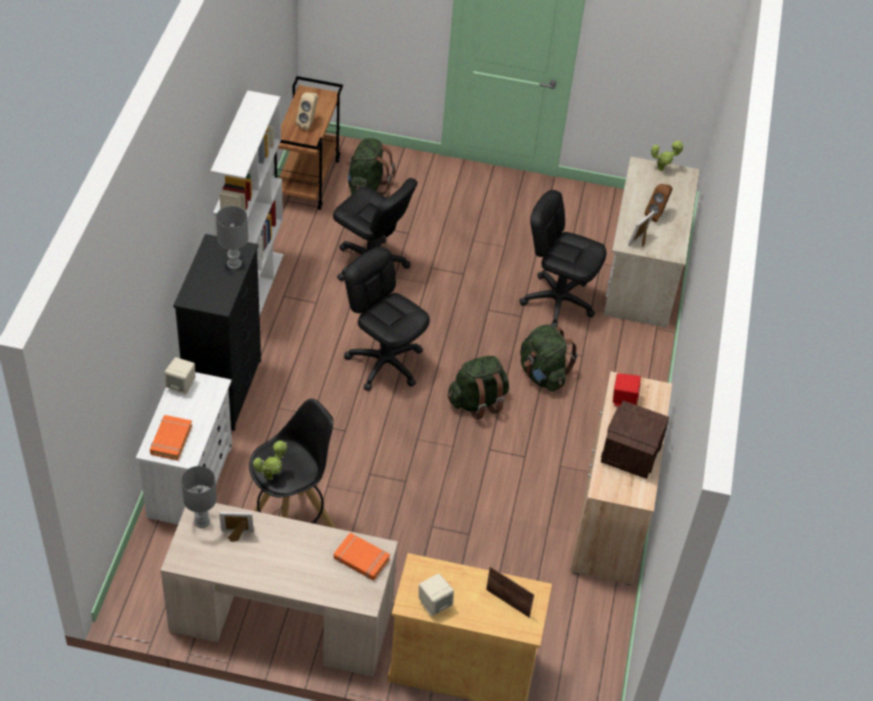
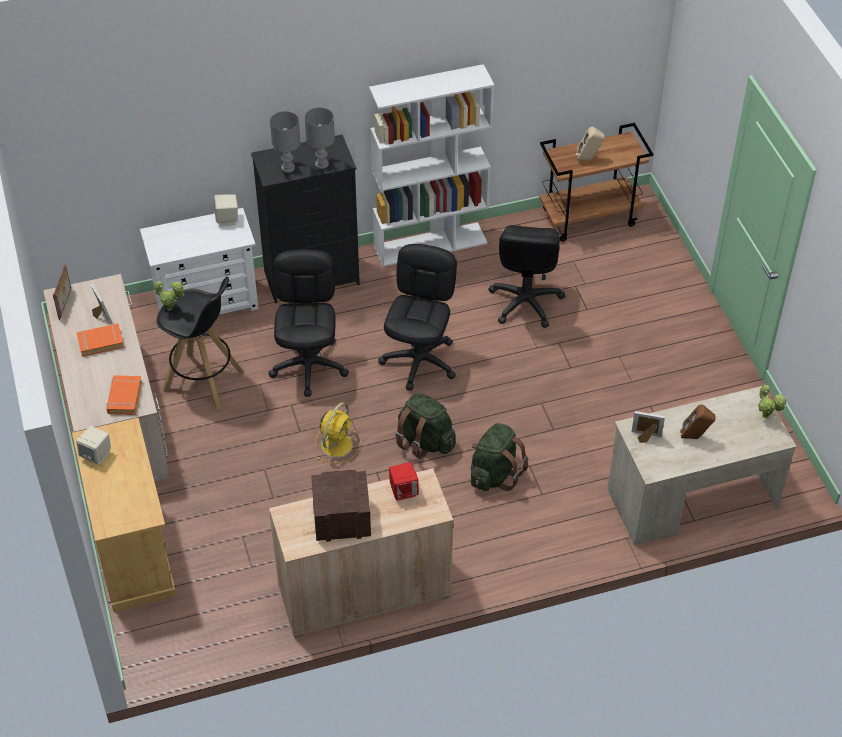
camera: 65 degrees right, 0 degrees up
(171, 440) = (169, 239): orange book -> orange book (100, 342)
(202, 521) = (102, 291): grey table lamp -> grey table lamp (288, 168)
(367, 186) = (619, 257): green backpack -> none
(438, 461) = (337, 443): none -> yellow fan
(508, 602) = (126, 502): picture frame -> picture frame (65, 304)
(558, 301) = (596, 448): black office chair -> black office chair (309, 366)

